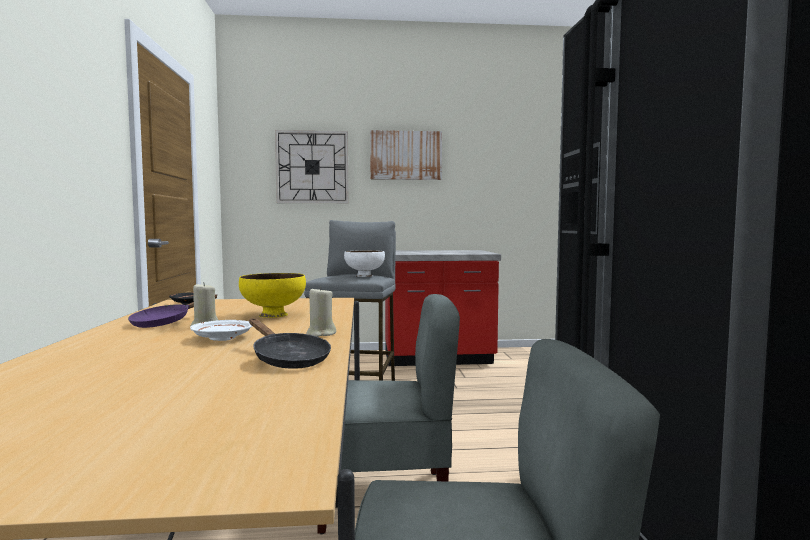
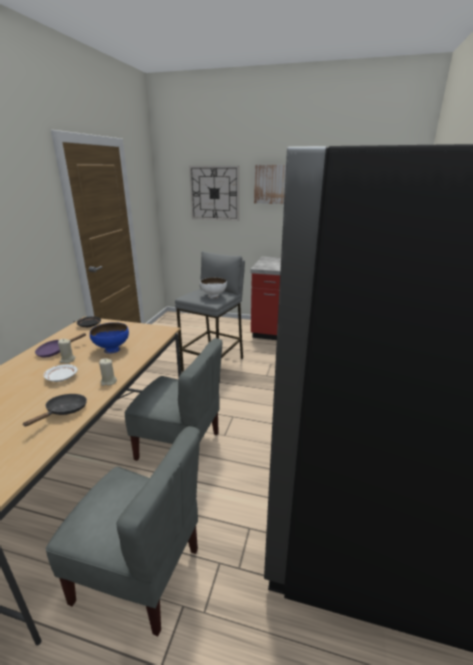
camera: 20 degrees right, 20 degrees up
(274, 315) = (112, 349): yellow bowl -> blue bowl
(287, 359) = (64, 411): black frying pan -> black frying pan turned 135 degrees counterclockwise

